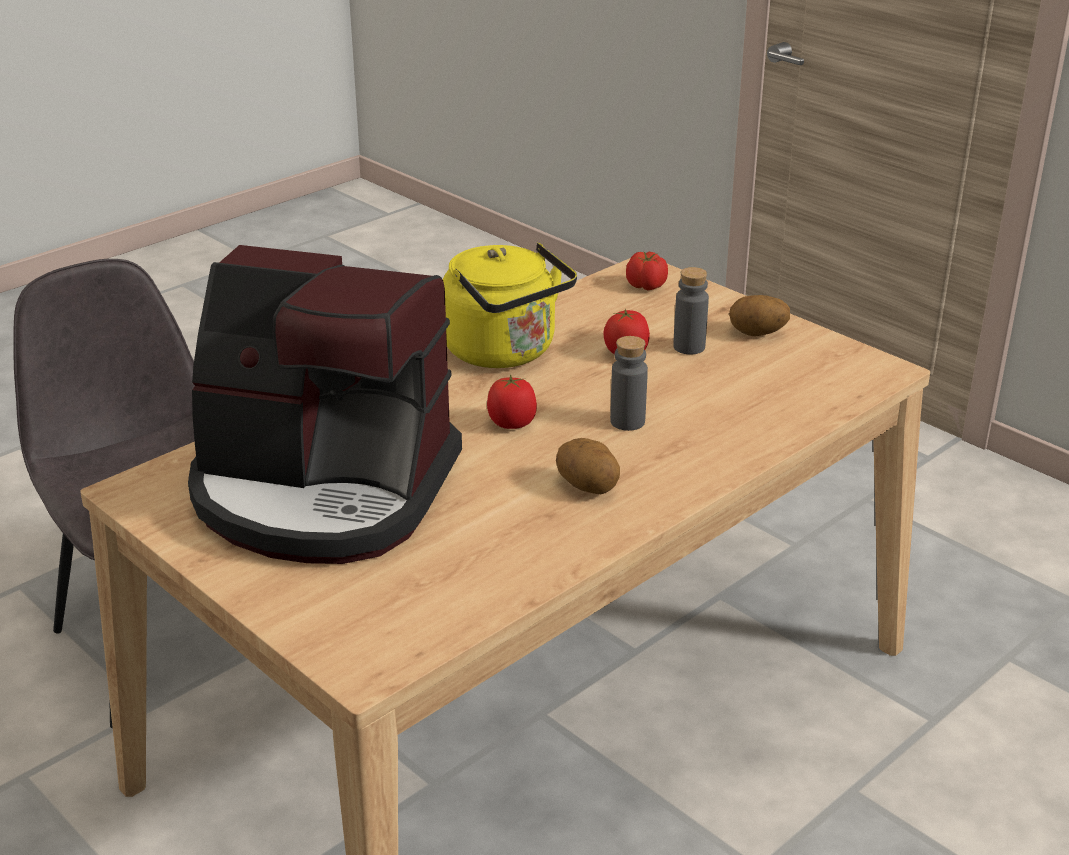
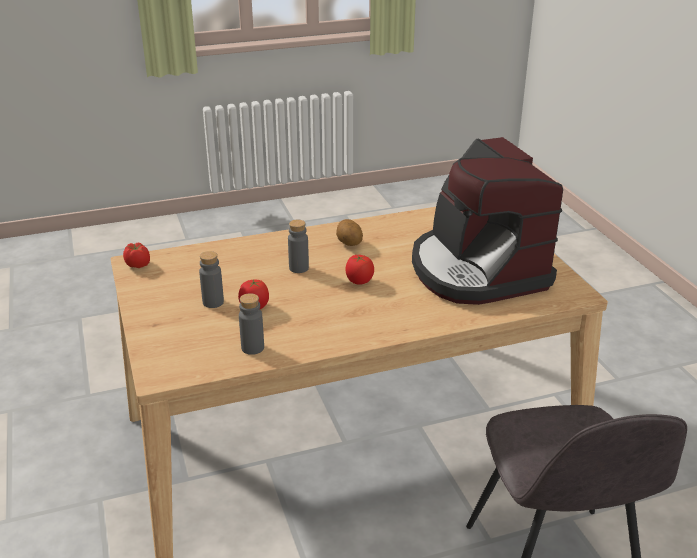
camera: 155 degrees left, 0 degrees up
(323, 492) = (477, 270): coffee machine -> coffee machine turned 150 degrees counterclockwise
(505, 352) = (325, 327): yellow kettle -> none
(573, 313) = (252, 348): none -> grey bottle
(646, 286) = (178, 358): tomato -> tomato (138, 265)
(757, 334) = (162, 300): potato -> none

